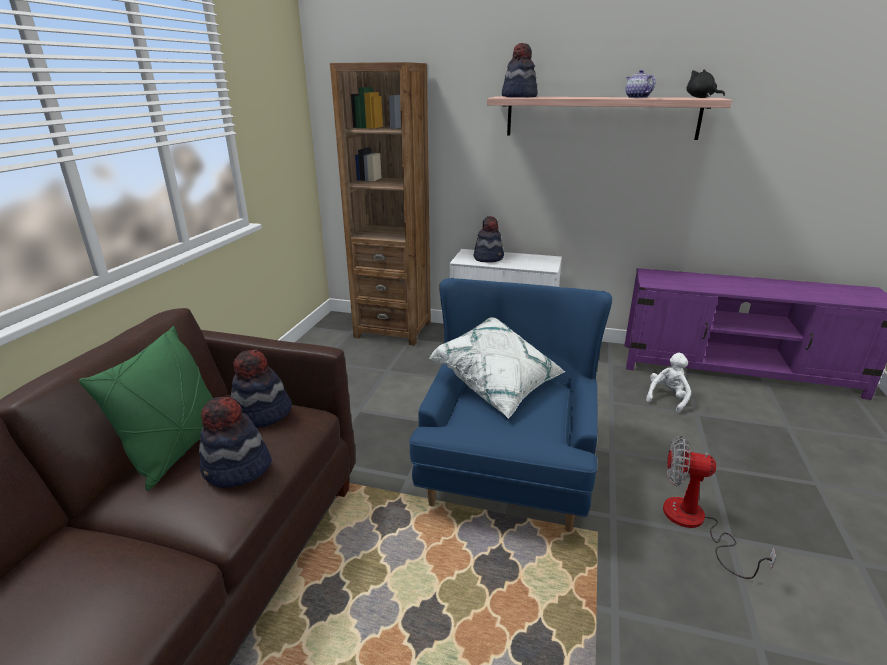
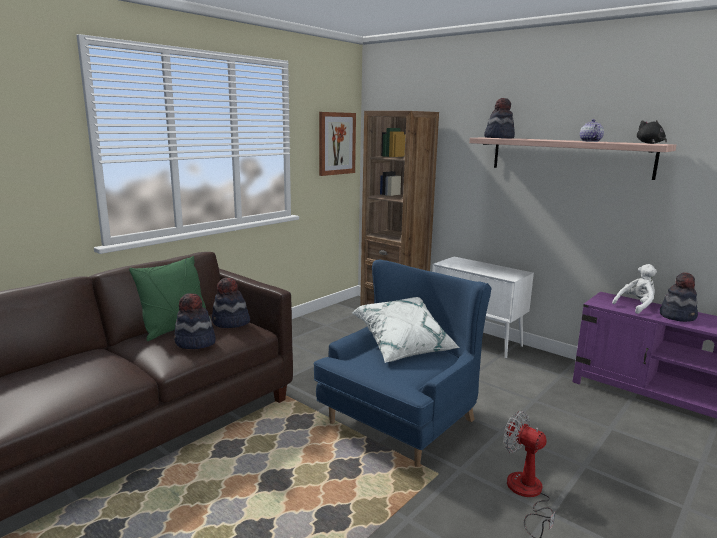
camera: 25 degrees right, 10 degrees down
(285, 113) = (336, 143): none -> picture
(488, 258) = (468, 265): hat -> hat (677, 316)
(667, 398) = (592, 410): white plush toy -> white plush toy (636, 306)

